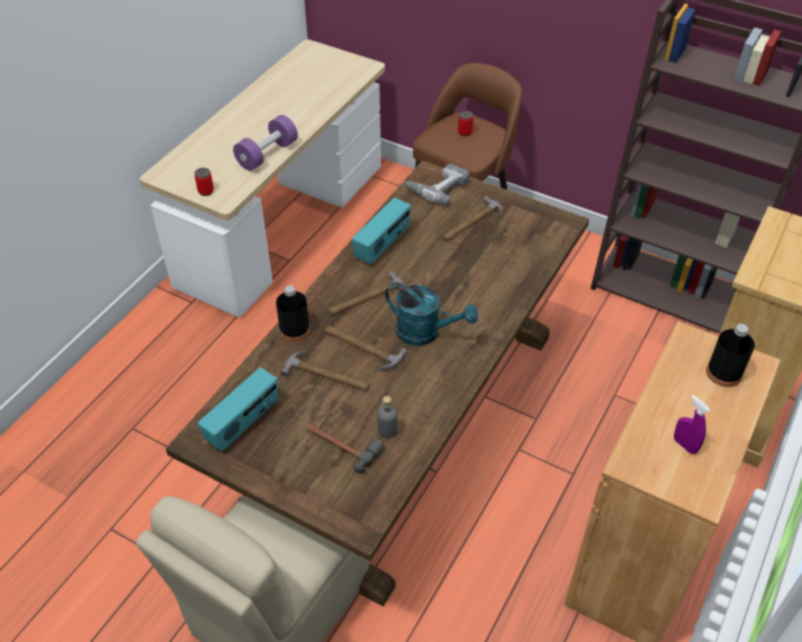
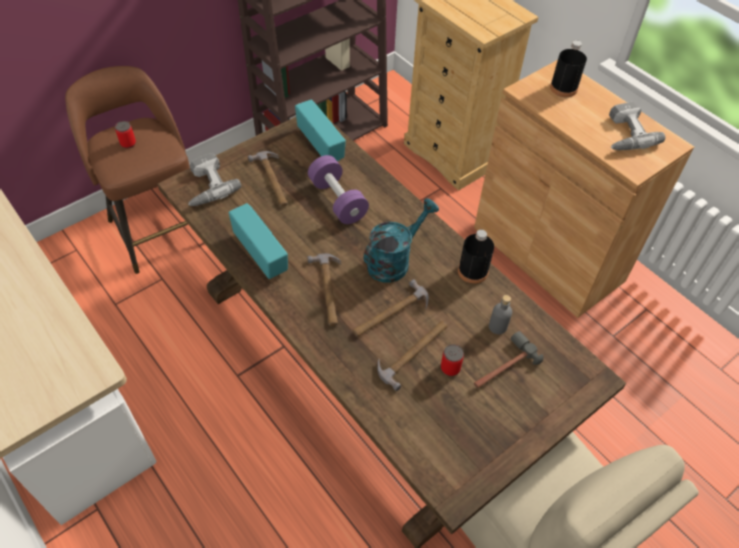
camera: 70 degrees left, 5 degrees up
(206, 191) = (67, 387): can -> can (450, 368)
(243, 423) = (446, 443): radio -> radio (321, 145)
(267, 154) = (47, 307): purple dumbbell -> purple dumbbell (338, 200)
(294, 330) = (340, 362): black bottle -> black bottle (473, 271)
(684, 445) = (624, 134): purple spray bottle -> power drill

